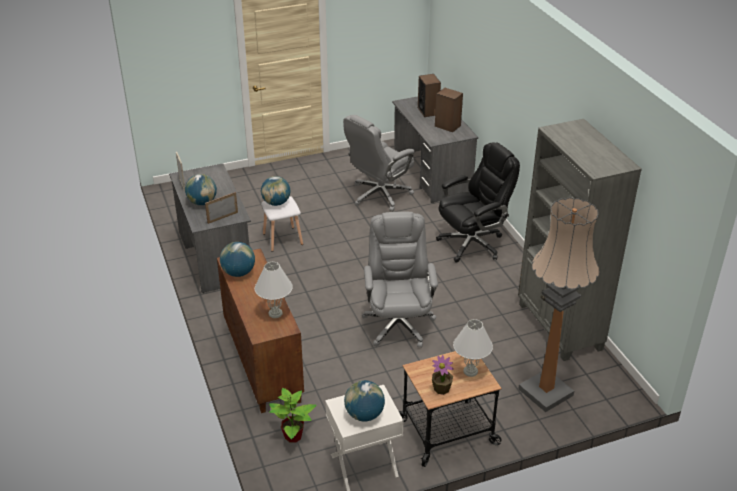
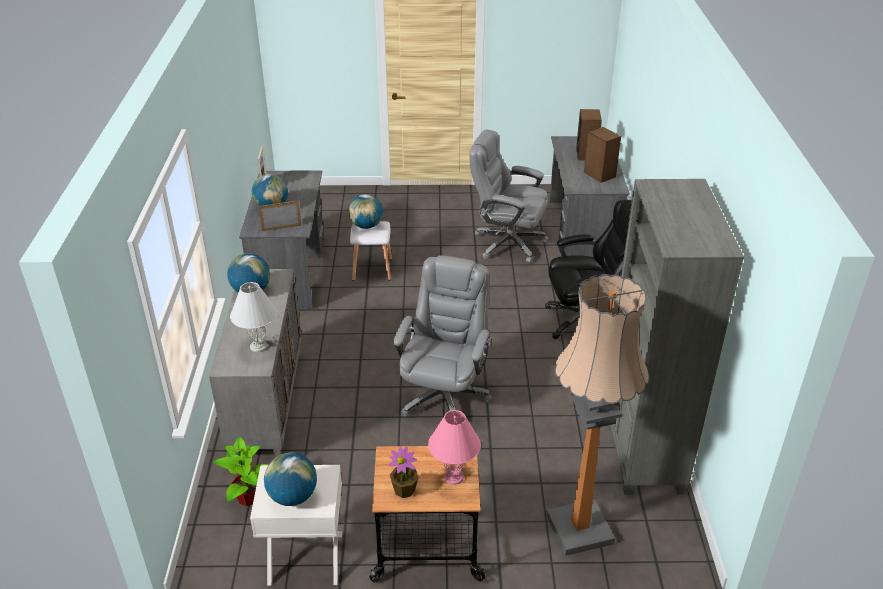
camera: 20 degrees right, 0 degrees up
(262, 363) = (266, 402): brown cabinet -> grey cabinet
(379, 195) = (507, 243): grey office chair -> grey office chair turned 45 degrees clockwise
(470, 371) = (454, 477): white table lamp -> pink table lamp

